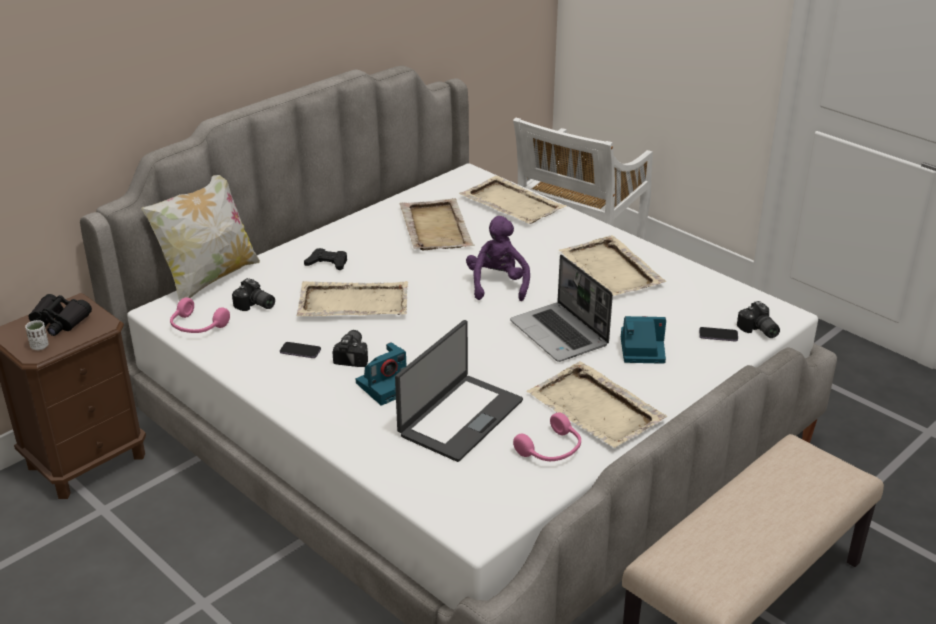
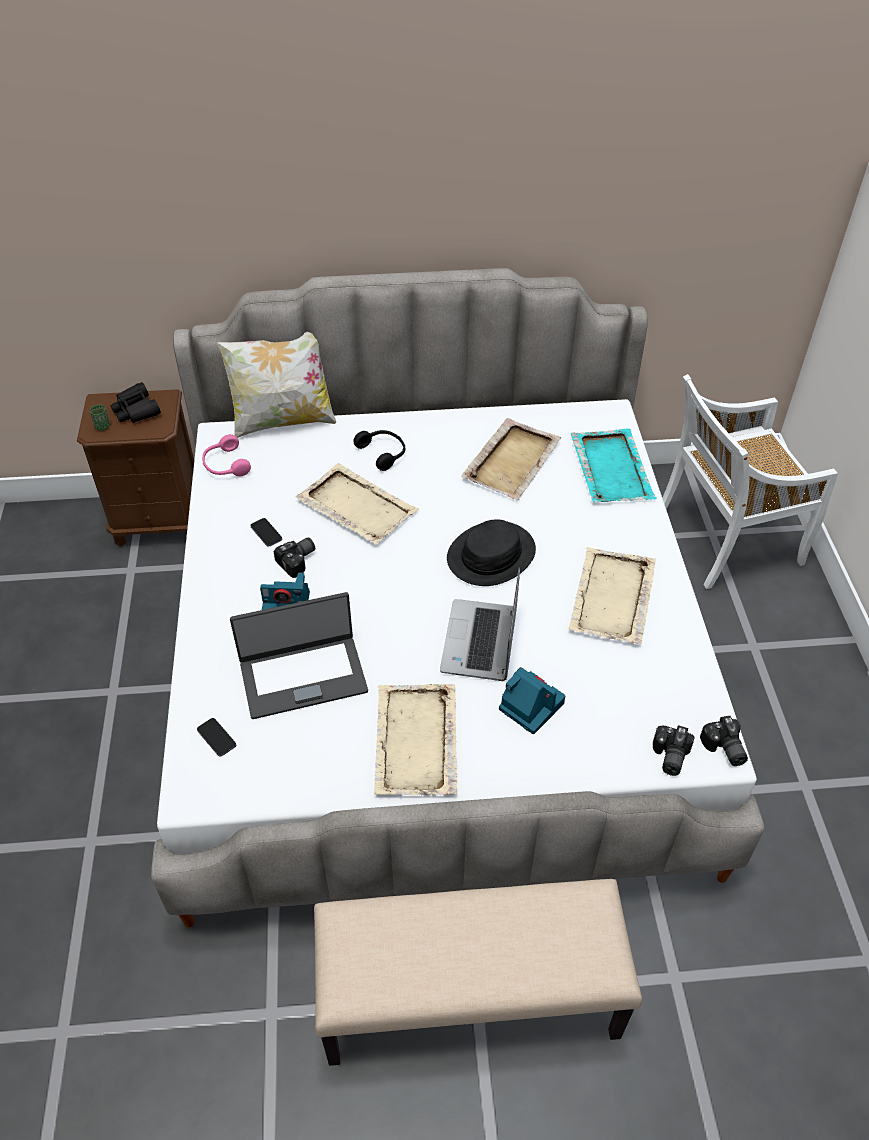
camera: 40 degrees right, 15 degrees up
(39, 346) = (103, 427): white cup -> green cup
(255, 306) = (285, 467): camera -> camera (723, 749)
(327, 263) = (383, 453): black game controller -> black headphones
(497, 285) = (491, 555): purple plush toy -> black hat
(511, 203) = (611, 468): beige tray -> turquoise tray
(551, 450) = (331, 759): pink headphones -> none
(718, 335) = (621, 736): phone -> phone (216, 738)

